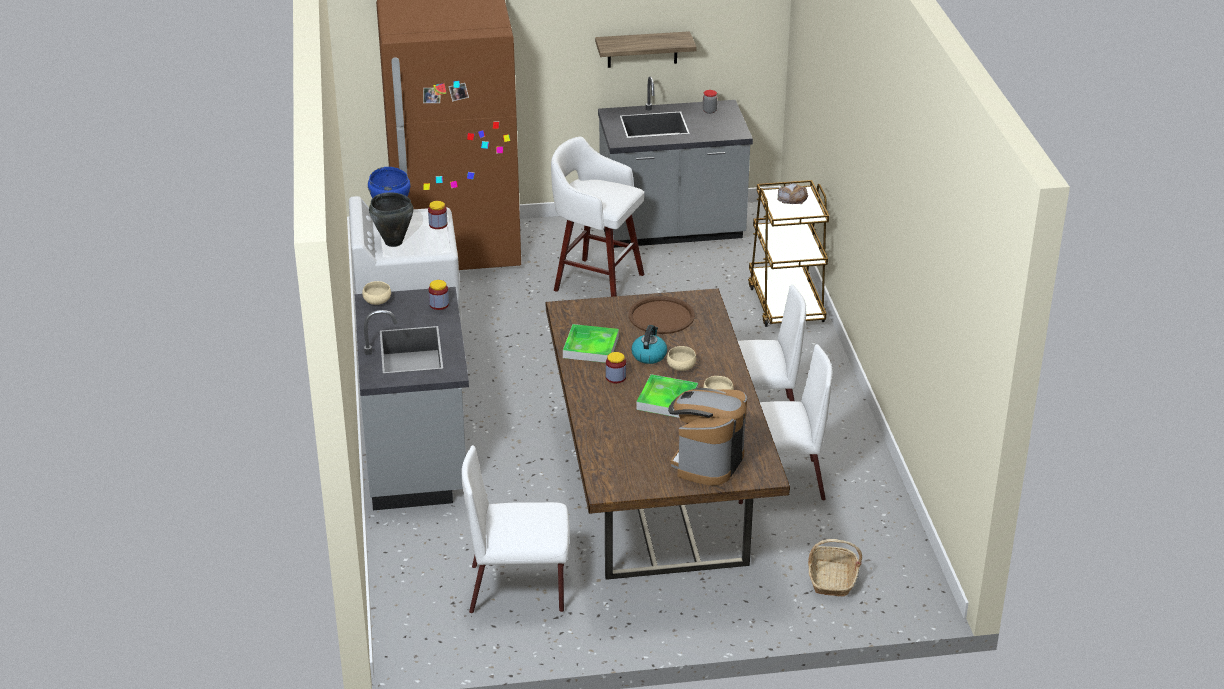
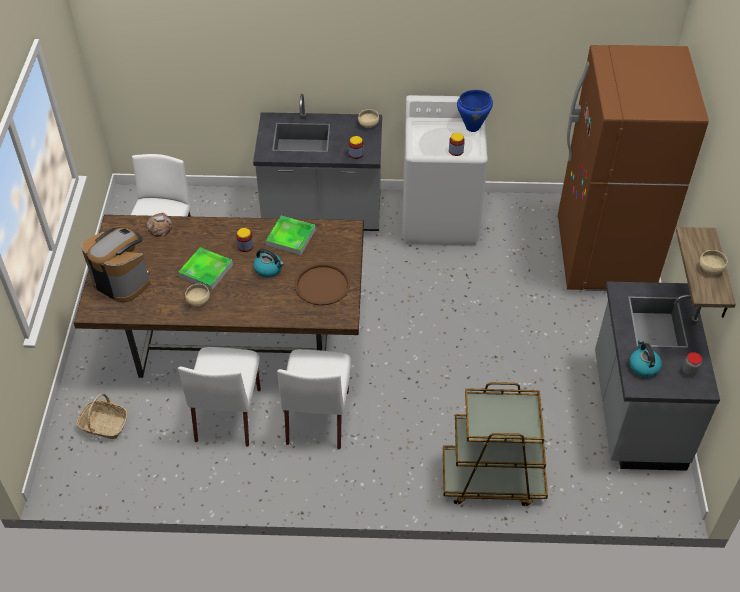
camera: 100 degrees right, 15 degrees up
(393, 242) = (432, 126): black cooking pot -> none
(596, 281) = (545, 341): white stool -> none
(681, 367) = (245, 286): beige bowl -> beige bowl (710, 269)
(713, 130) = (643, 366): none -> kettle
(792, 198) = (518, 420): bread -> bread (159, 227)

